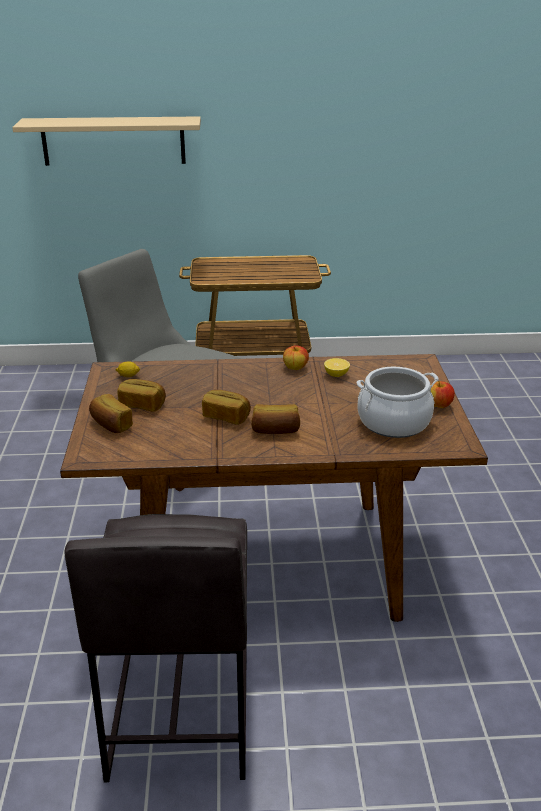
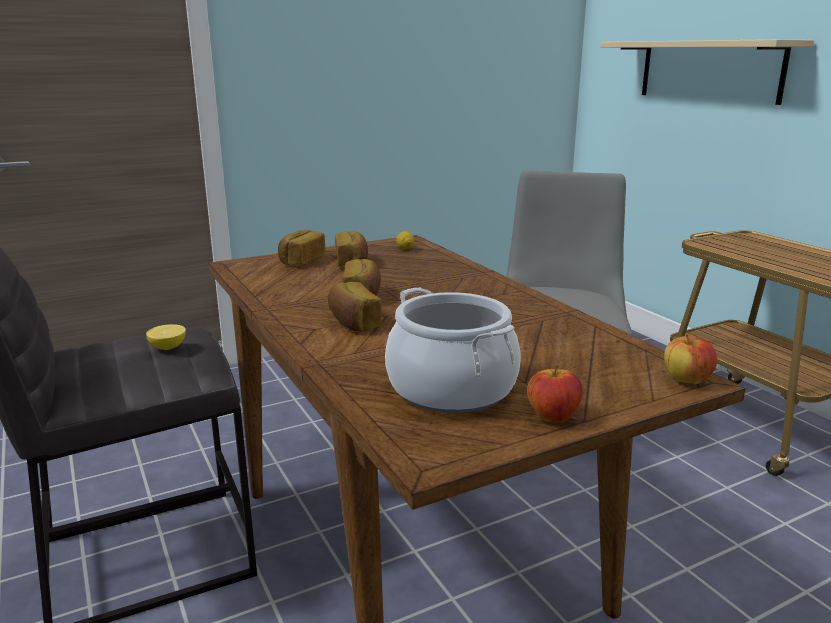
camera: 65 degrees right, 10 degrees down
(295, 368) = (529, 306): apple -> apple (686, 380)
(336, 374) = (546, 330): lemon -> lemon (168, 347)

